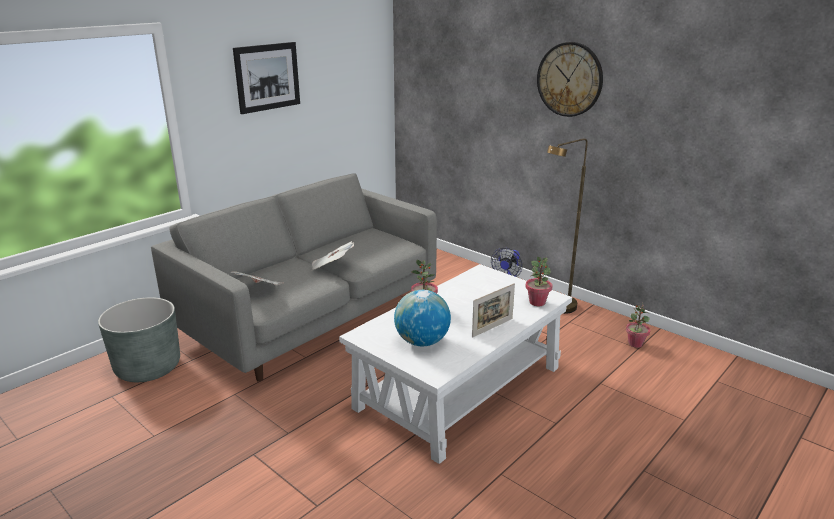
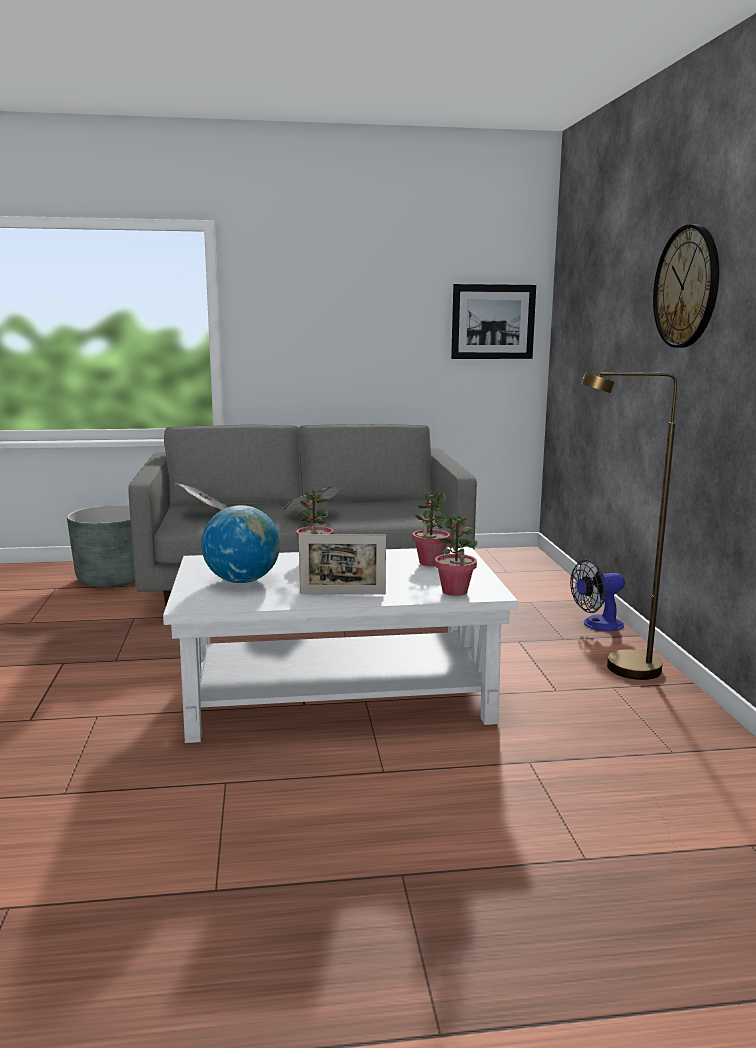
camera: 40 degrees right, 10 degrees down
(267, 77) = (342, 295): picture -> picture (493, 322)
(635, 344) = (678, 746): potted plant -> potted plant (430, 562)

